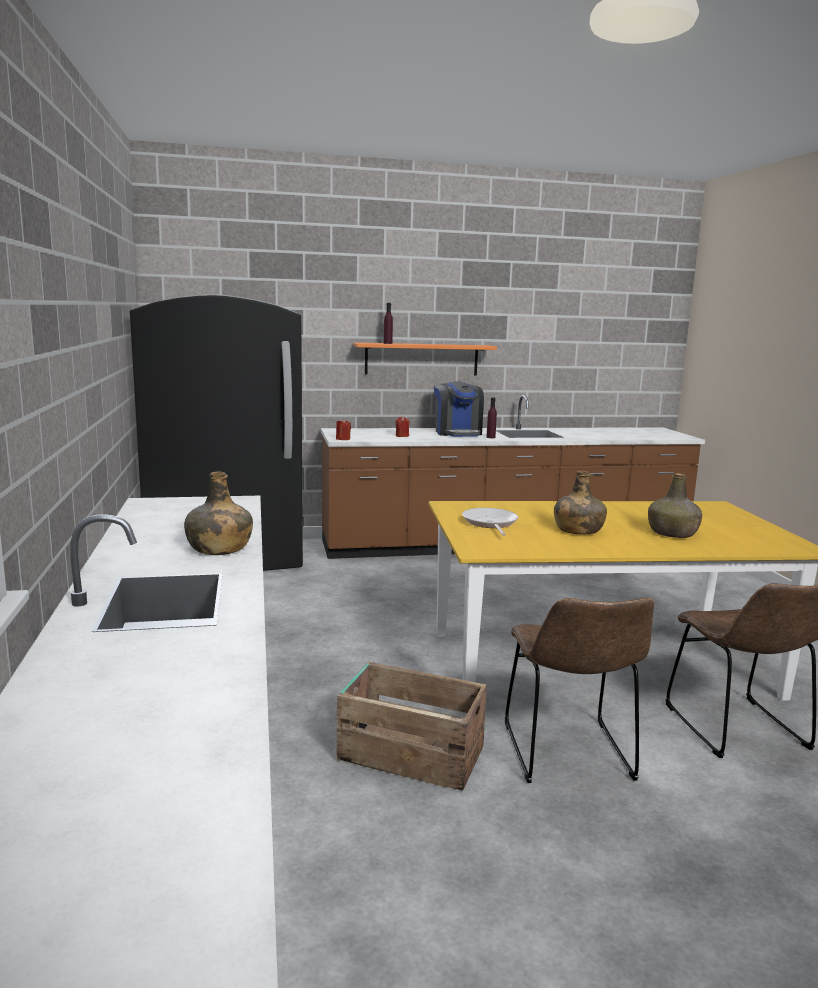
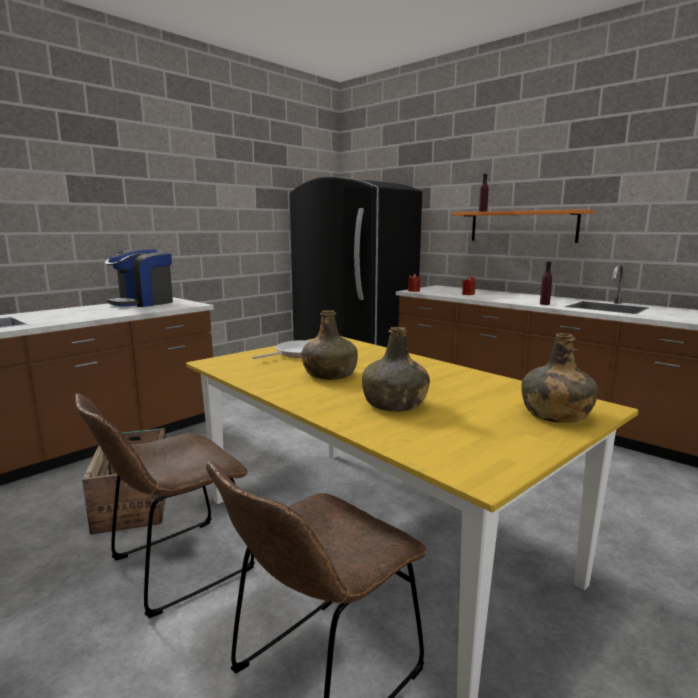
camera: 55 degrees right, 0 degrees up
(219, 548) = (79, 317): green bottle -> green bottle (555, 414)
(457, 433) = (529, 298): coffee machine -> coffee machine (143, 303)

